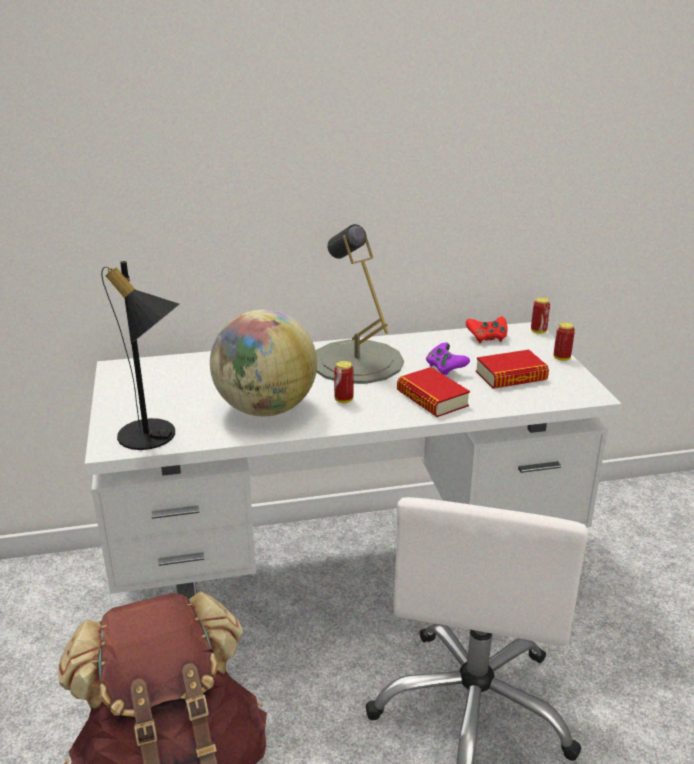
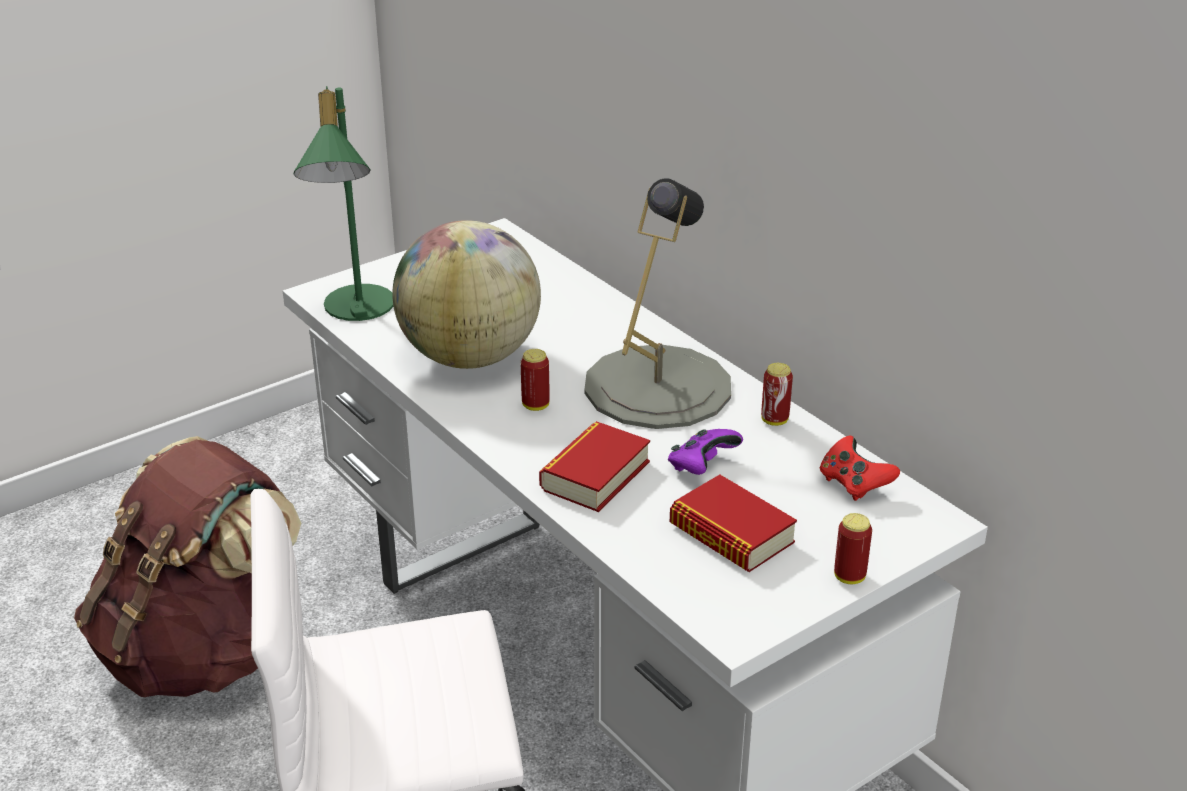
camera: 65 degrees right, 5 degrees up
(154, 438) = (354, 310): black table lamp -> green table lamp
(538, 331) = (939, 533): can -> can (774, 420)

